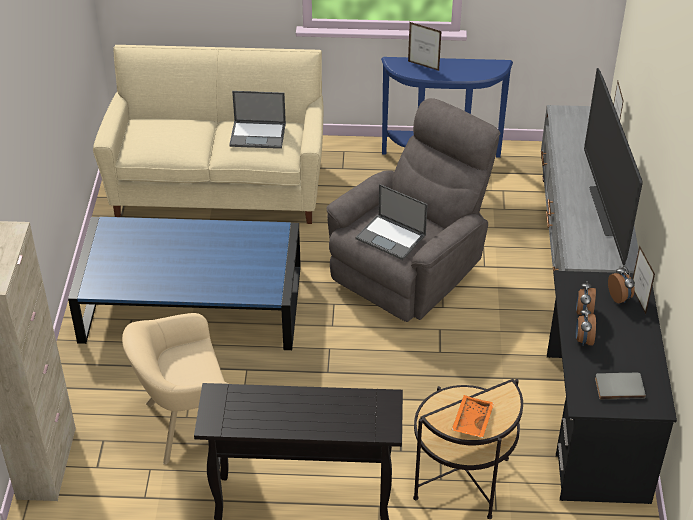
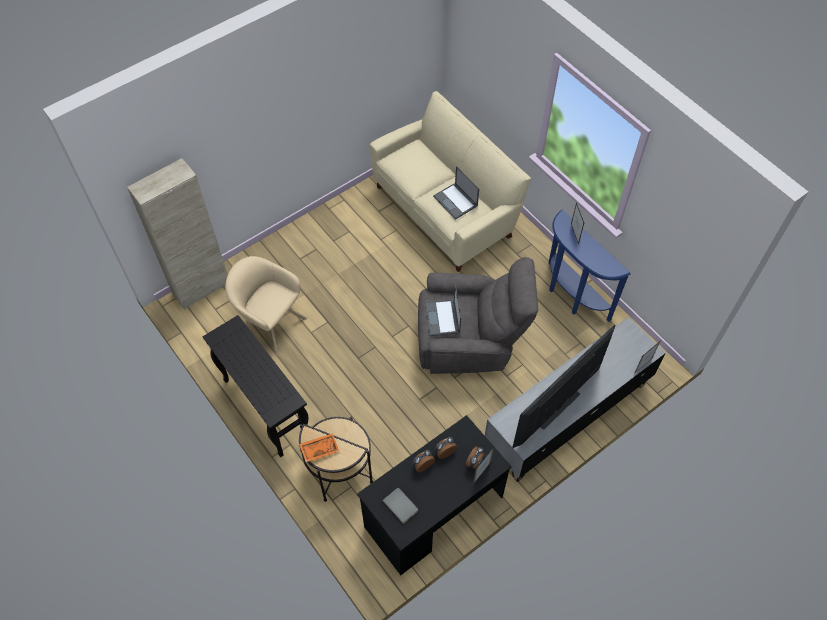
camera: 50 degrees right, 15 degrees up
(193, 303) = (350, 265): blue coffee table -> none

